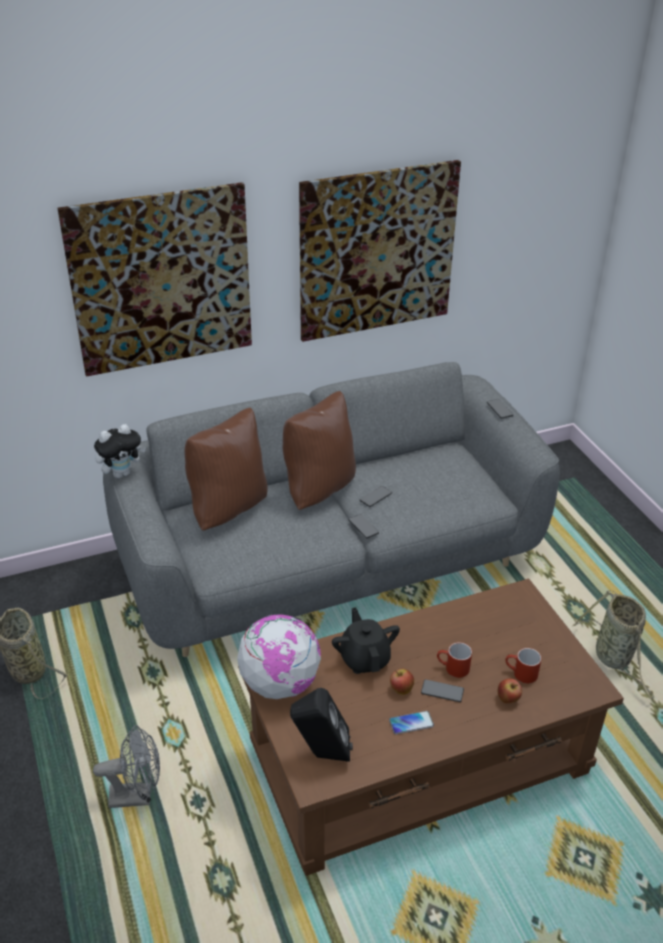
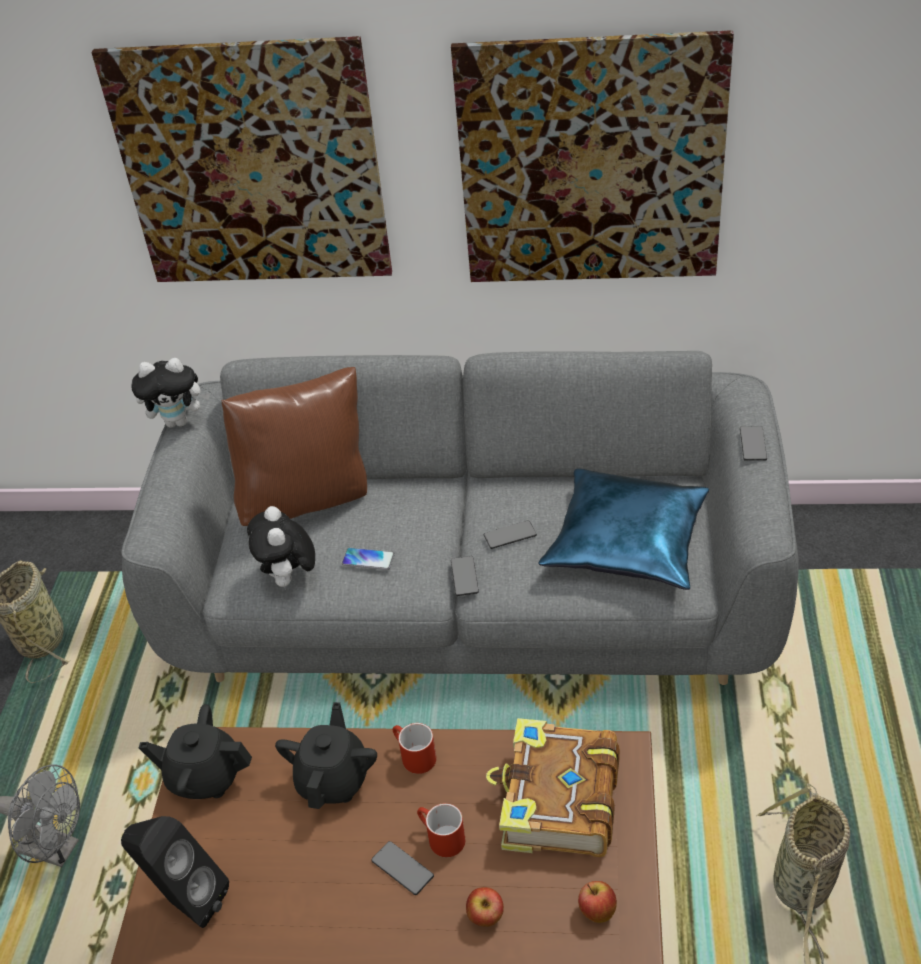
camera: 30 degrees right, 5 degrees up
(250, 557) = (289, 579): none -> plush toy
(280, 683) = (205, 777): globe -> black teapot
(318, 489) = (444, 502): brown pillow -> none
(401, 689) = (349, 844): apple -> apple (597, 911)
(411, 723) = (328, 901): phone -> phone (368, 559)
(448, 484) = (628, 542): none -> blue pillow
(505, 629) = (557, 802): none -> book
(520, 674) = (531, 883): red mug -> red mug (413, 756)

